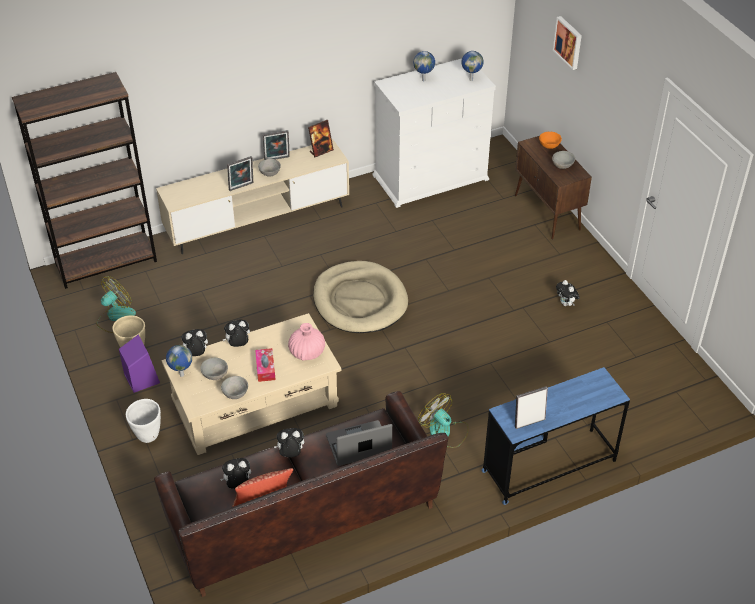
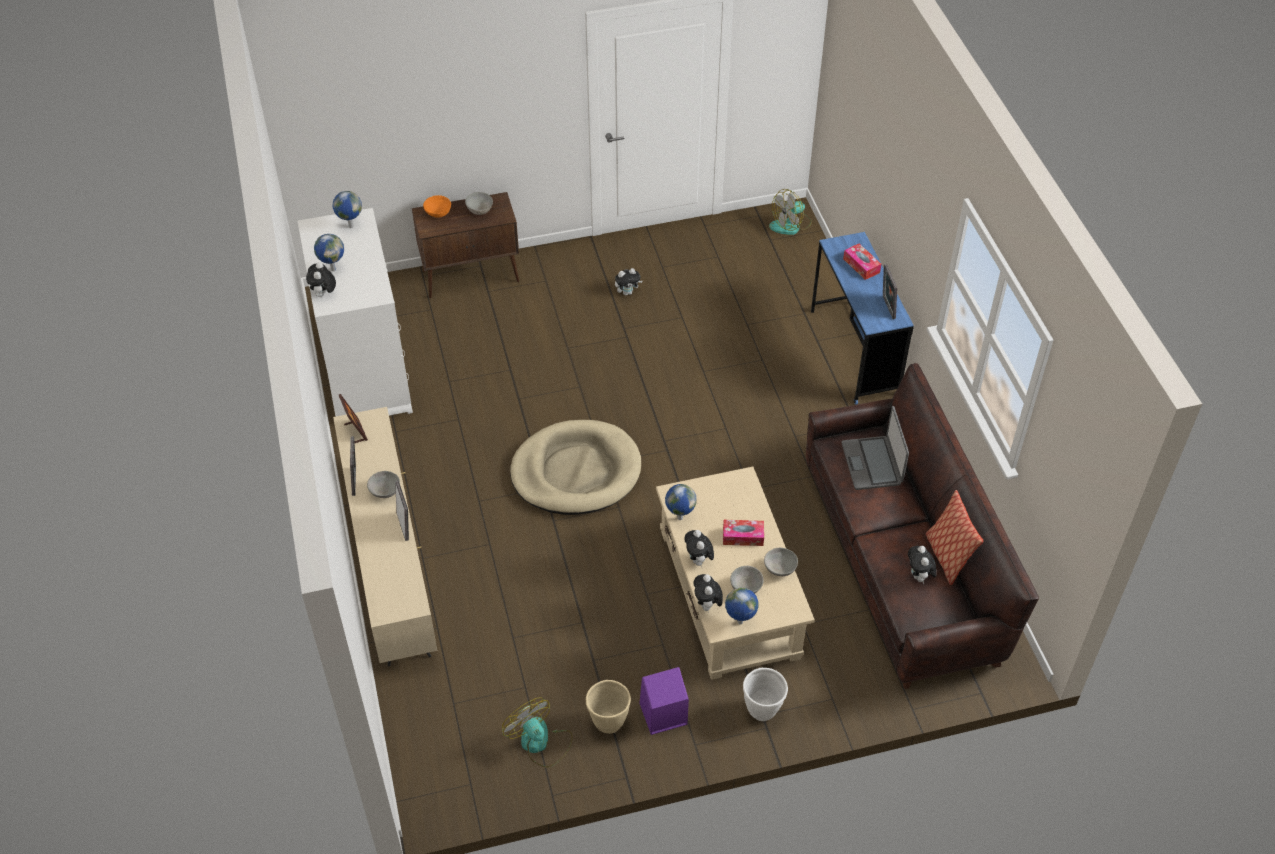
camera: 80 degrees left, 5 degrees up
(106, 263) = (421, 753): brown bookcase -> none
(278, 329) = (679, 518): none -> globe
(290, 454) = (874, 527): plush toy -> plush toy (324, 294)
(307, 352) = (723, 494): pink vase -> none
(444, 432) = (797, 426): fan -> fan (790, 225)
(568, 42) = (402, 96): picture -> none
(579, 399) = (861, 266): none -> tissue box

